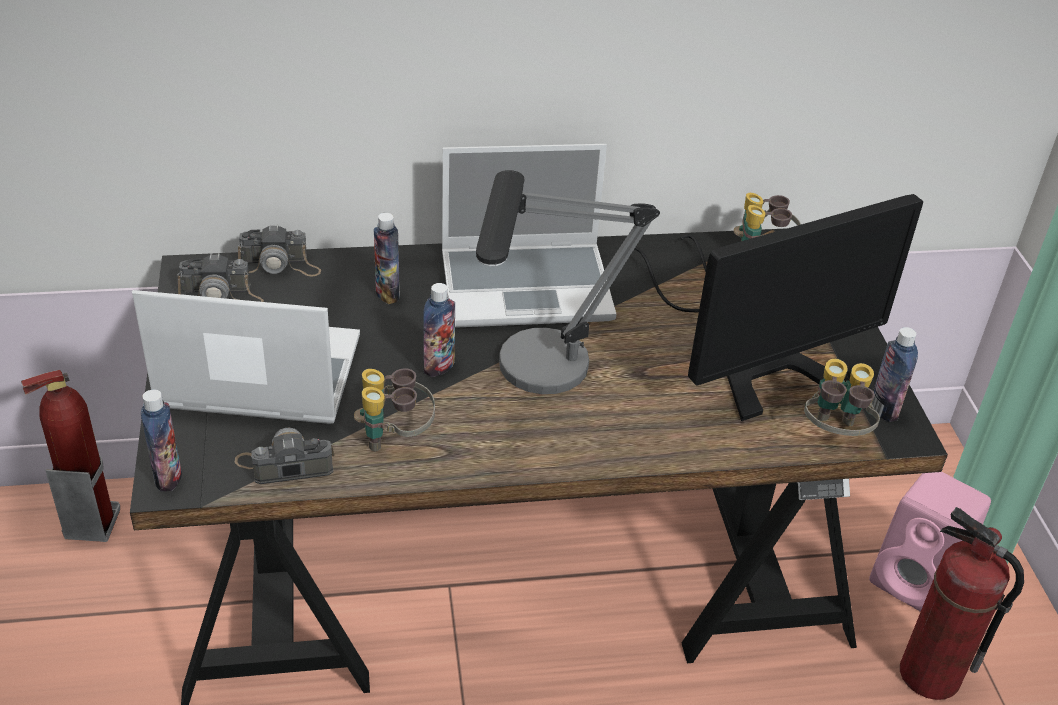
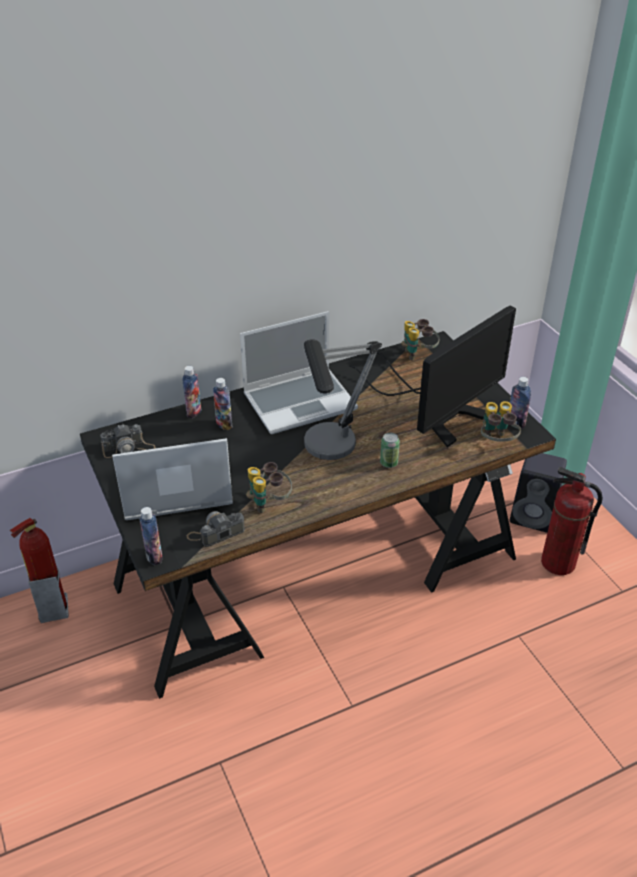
camera: 15 degrees left, 0 degrees up
(280, 265) = (153, 422): camera -> none
(439, 366) = (273, 458): bottle -> bottle (194, 412)
(627, 422) = (388, 463): none -> can
(917, 582) = (535, 516): pink speaker -> black speaker

